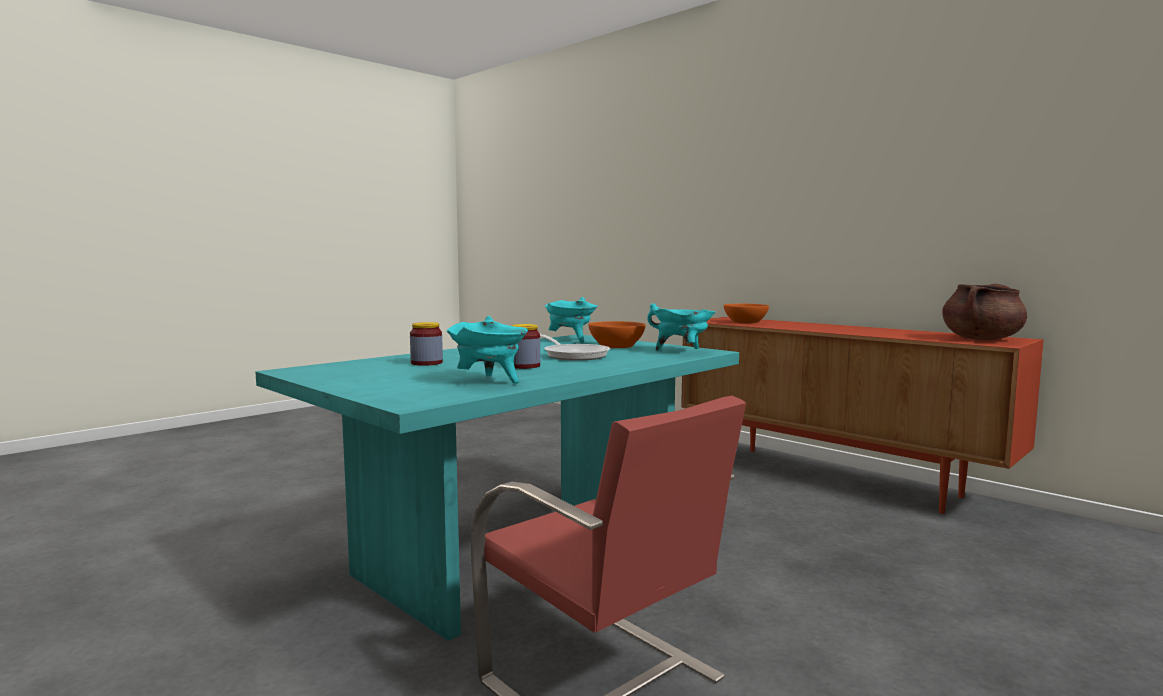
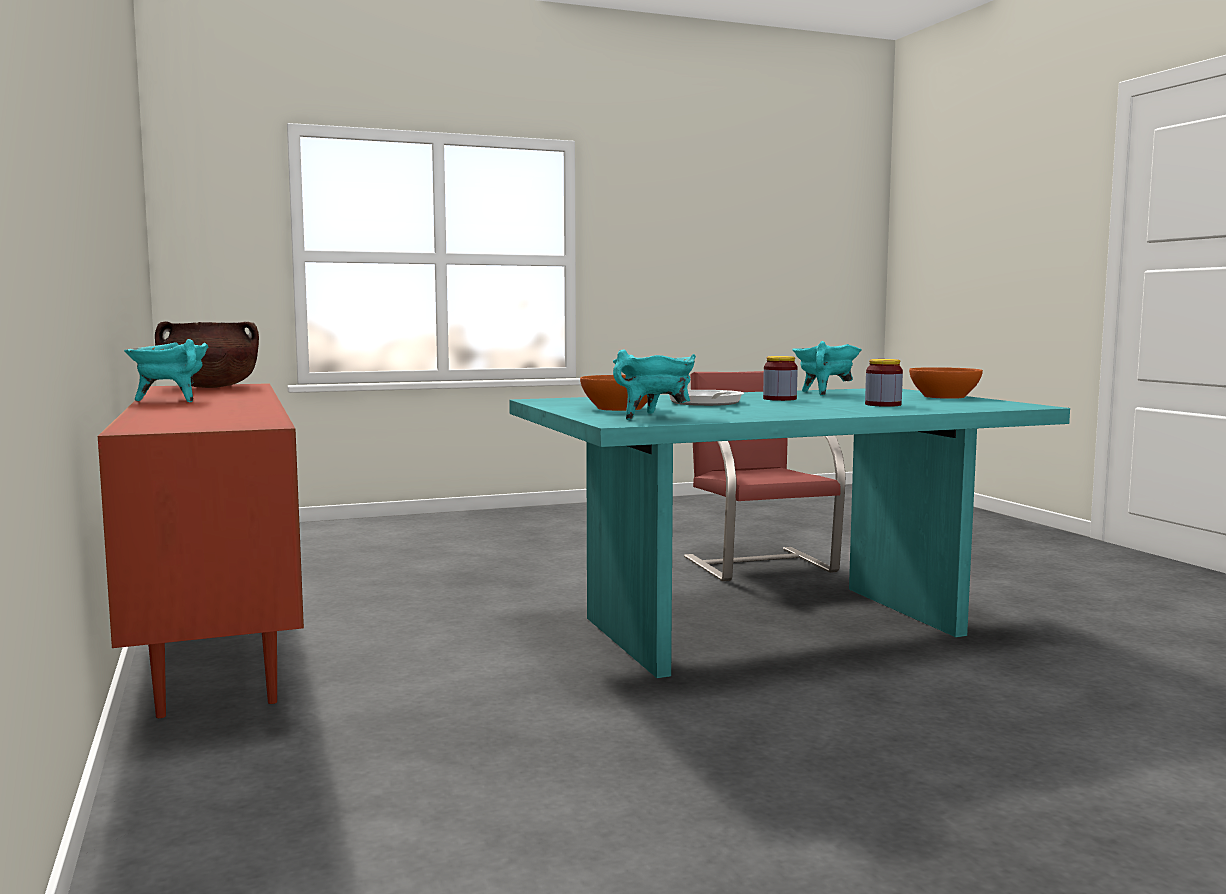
camera: 155 degrees left, 0 degrees up
(682, 351) = (569, 401): turquoise cooking pot -> turquoise cooking pot (171, 400)
(745, 322) = (219, 418): orange bowl -> orange bowl (944, 397)

